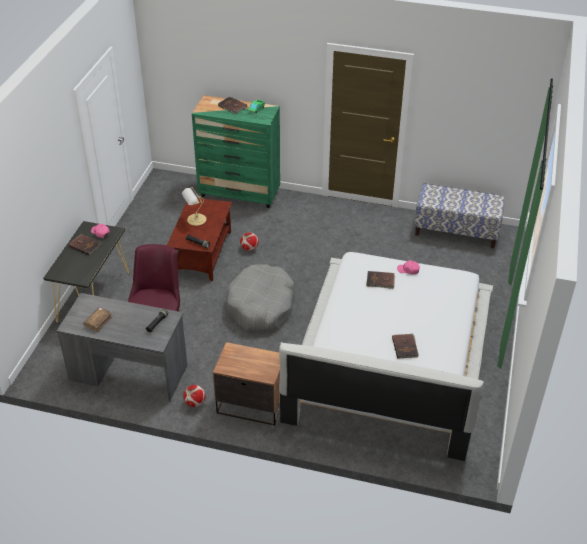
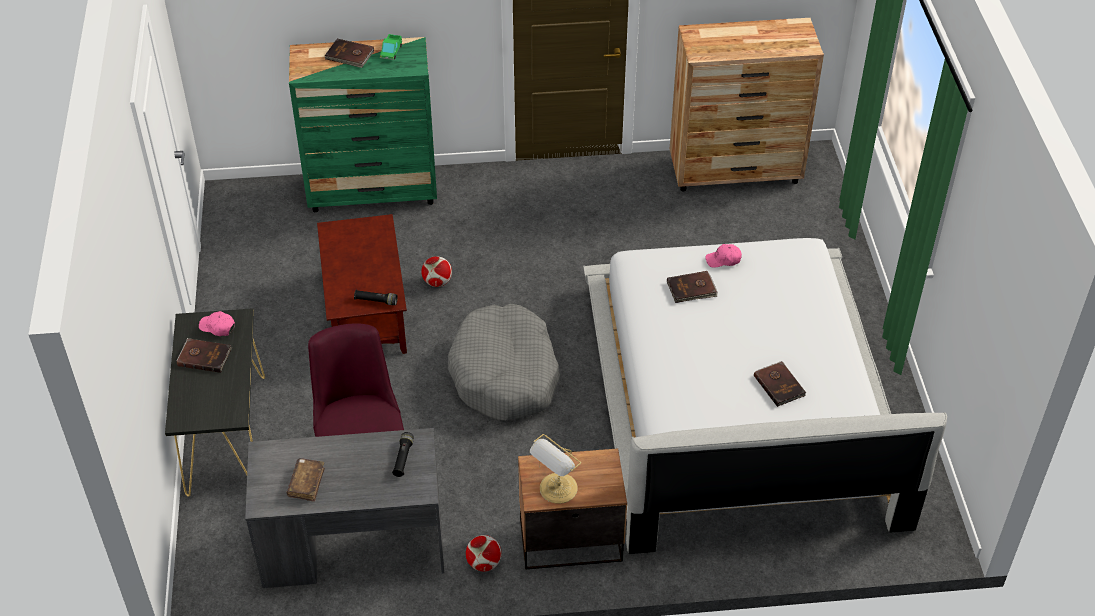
camera: 20 degrees left, 5 degrees up
(195, 220) = (350, 260): table lamp -> table lamp (557, 489)
(456, 231) = (736, 171): bench -> brown dresser

